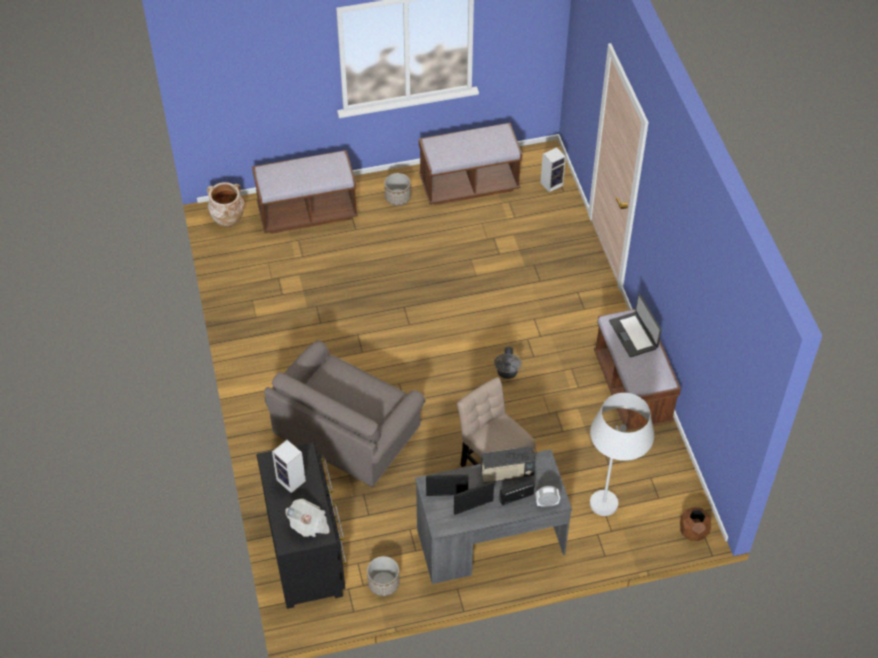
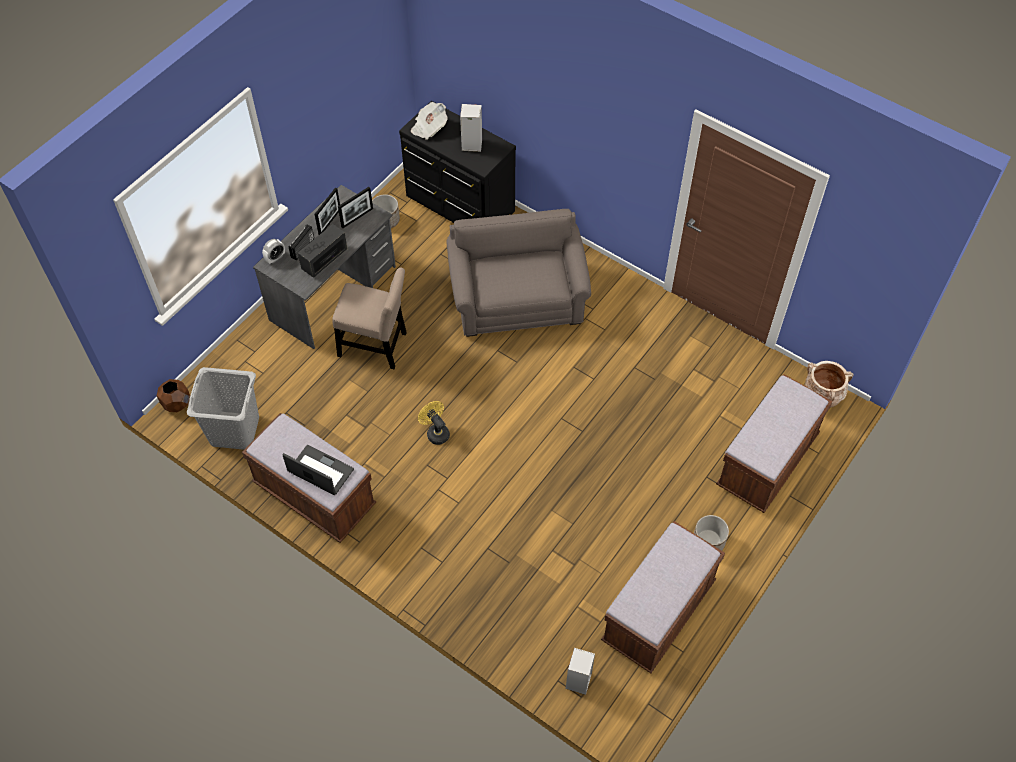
camera: 140 degrees right, 5 degrees up
(507, 374) = (436, 432): grey fan -> yellow fan
(607, 517) = (256, 369): white floor lamp -> none
(659, 477) = (234, 430): none -> grey laundry basket

